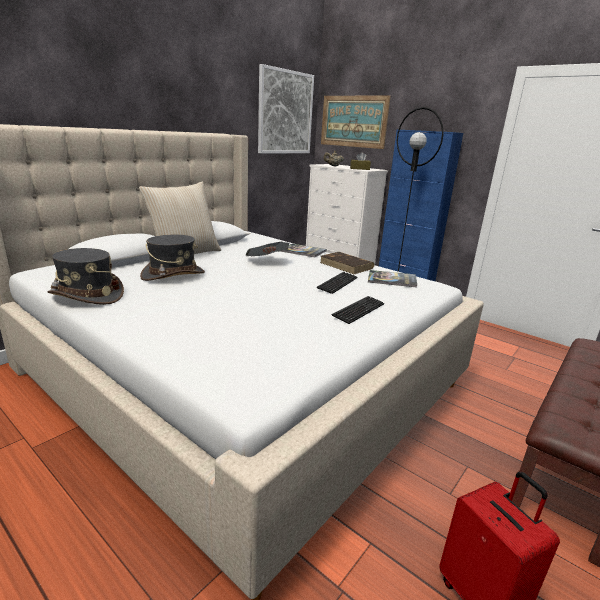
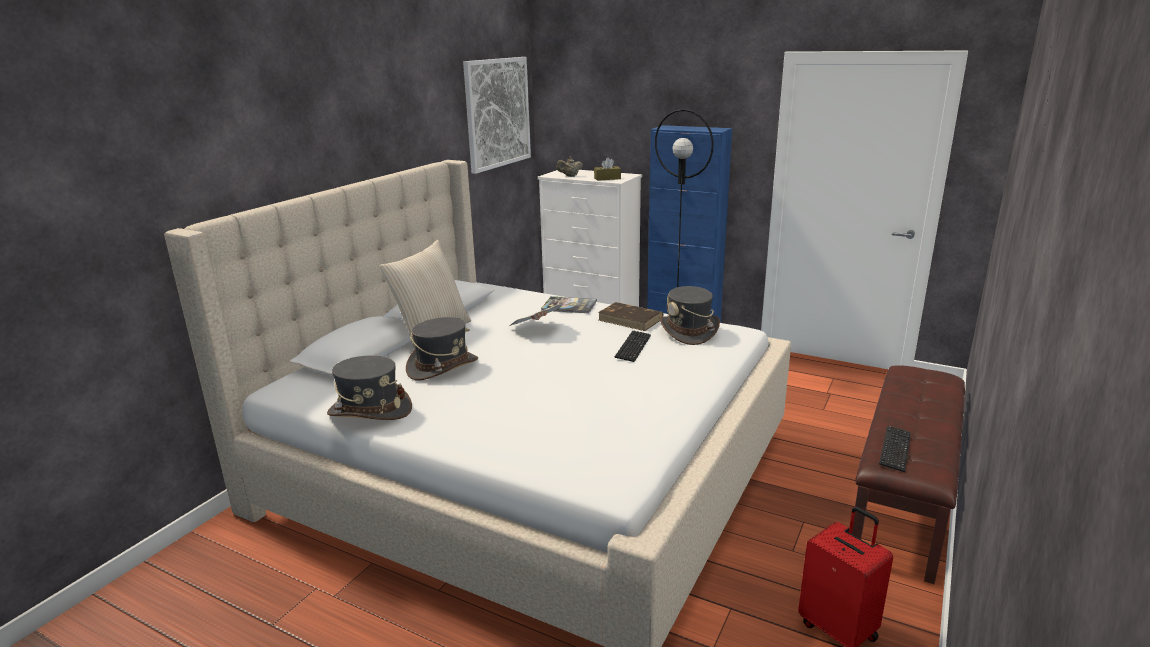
camera: 10 degrees left, 0 degrees up
(353, 121) = (587, 113): picture -> none
(358, 311) = (671, 378): keyboard -> keyboard (895, 449)
(392, 279) = (689, 331): book -> grey hat

